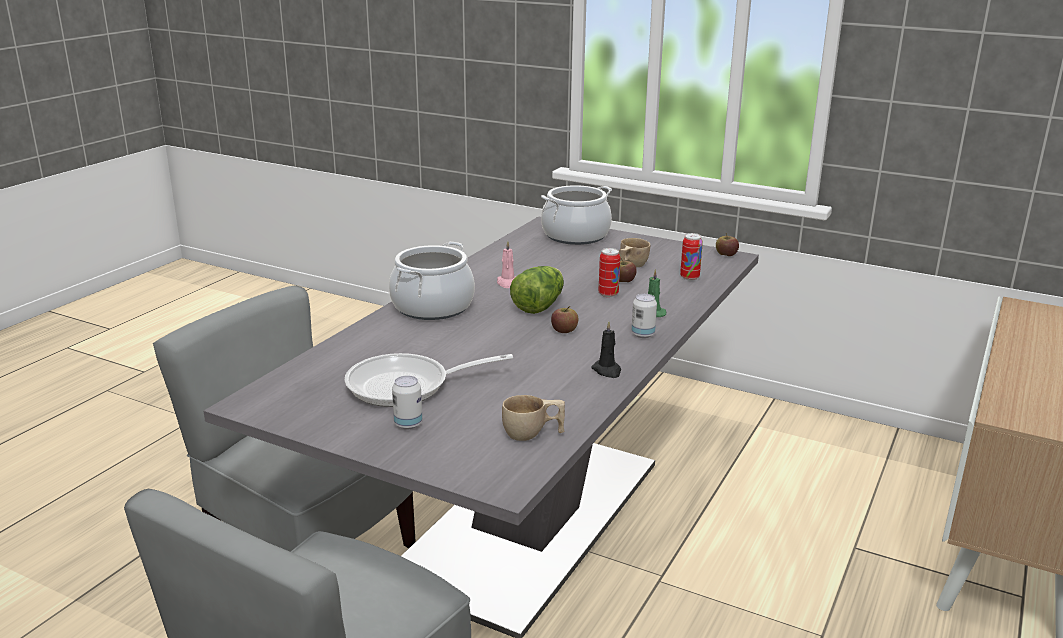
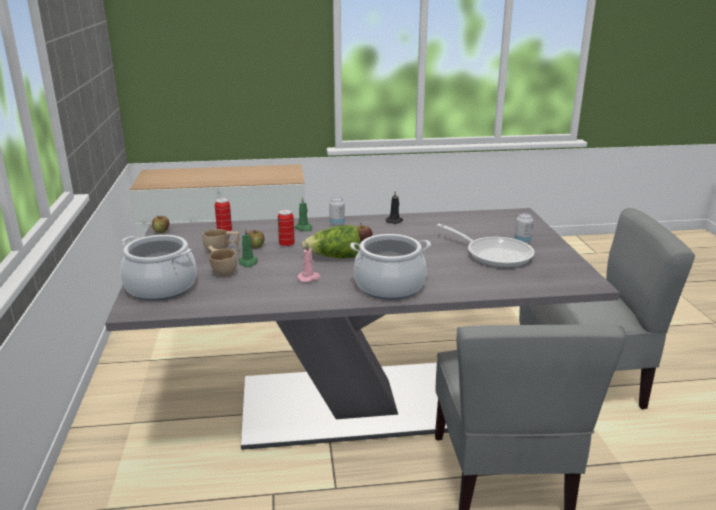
camera: 125 degrees left, 0 degrees up
(533, 434) = (478, 218): beige cup -> beige cup (222, 271)
(584, 270) = (248, 262): none -> green candle

